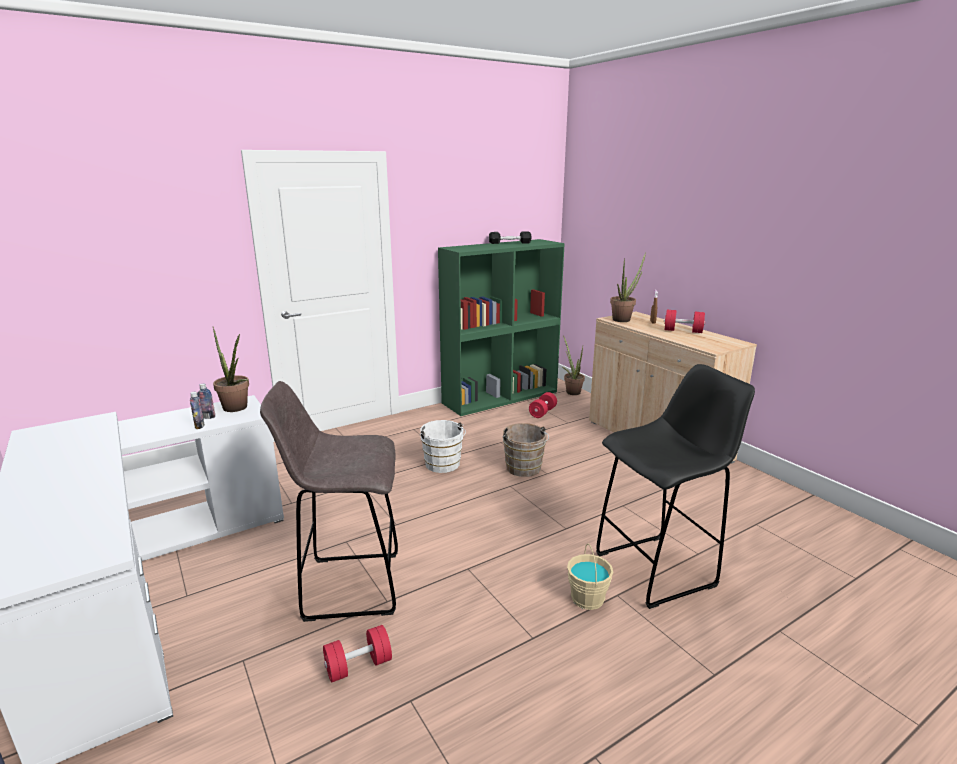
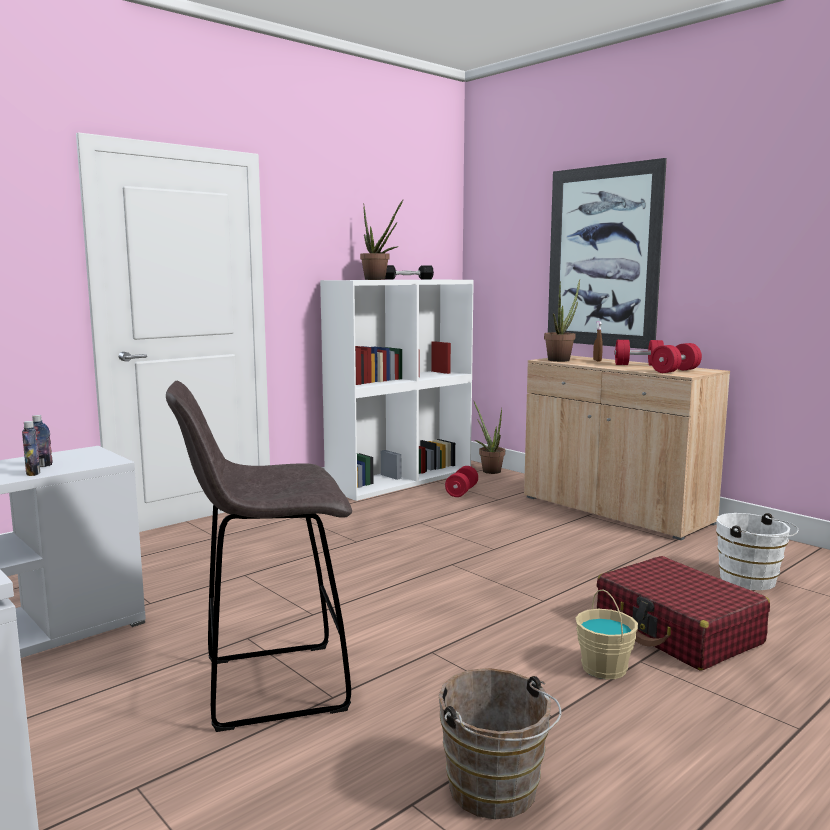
camera: 10 degrees left, 10 degrees down
(237, 409) = (81, 457): potted plant -> potted plant (378, 279)
(358, 666) = (319, 773): red dumbbell -> red dumbbell (675, 371)
(443, 466) = (353, 550): white bucket -> white bucket (752, 581)
(500, 397) = (401, 480): green bookcase -> white bookcase
(524, 469) = (463, 547): brown bucket -> brown bucket (496, 793)
(658, 569) = (678, 631): black stool -> red suitcase
(666, 234) = (602, 257): none -> picture

